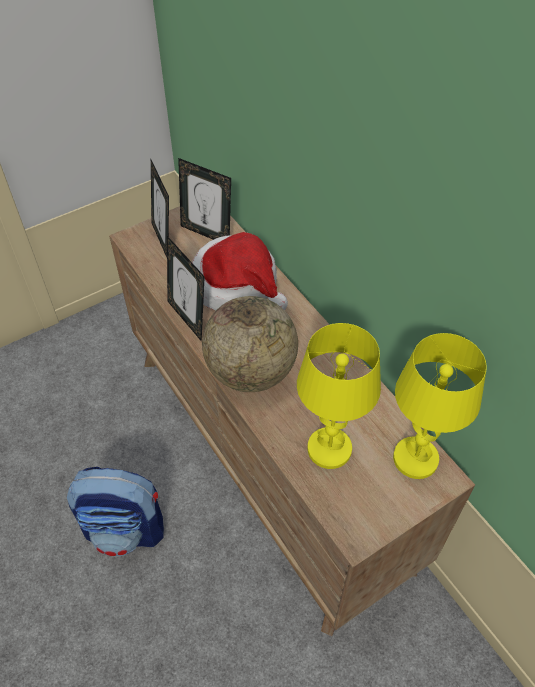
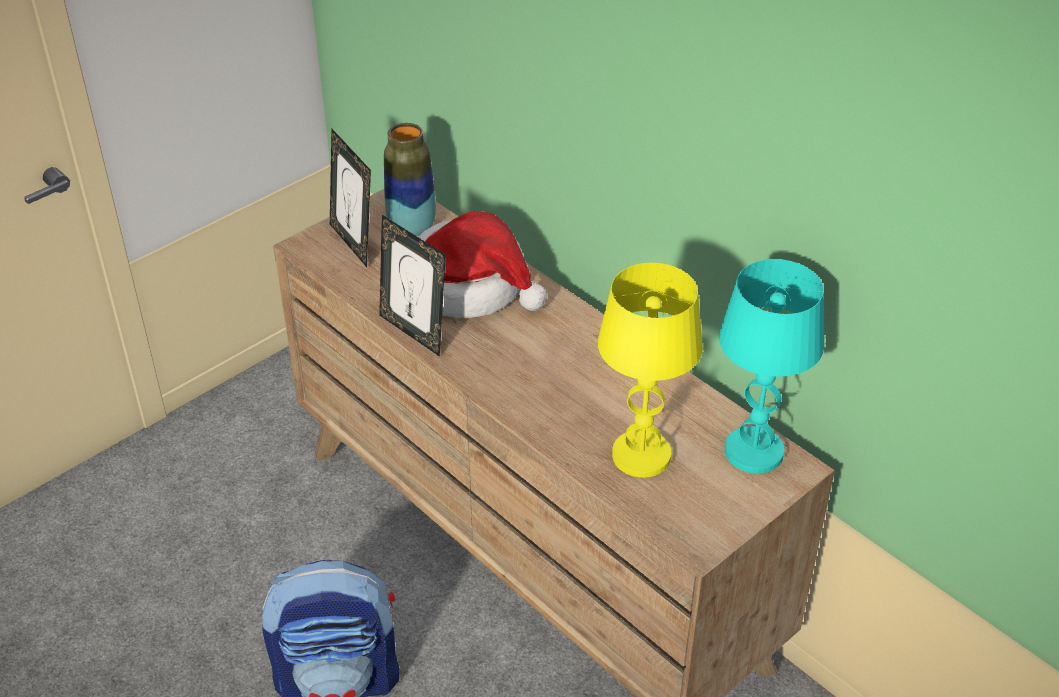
camera: 10 degrees left, 10 degrees down
(207, 233) = (412, 227): picture frame -> vase
(251, 372) = (516, 383): globe -> none
(415, 458) = (753, 452): yellow table lamp -> turquoise table lamp

